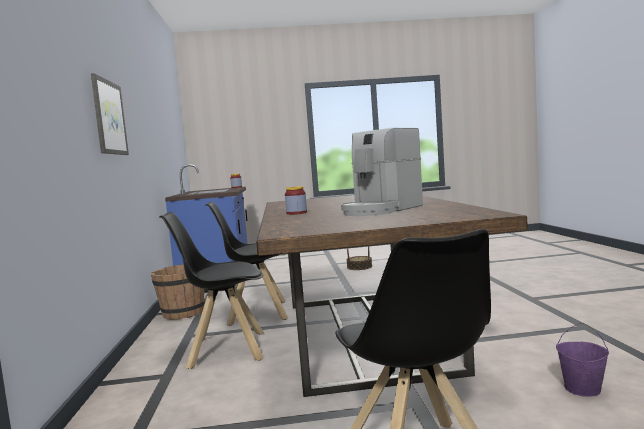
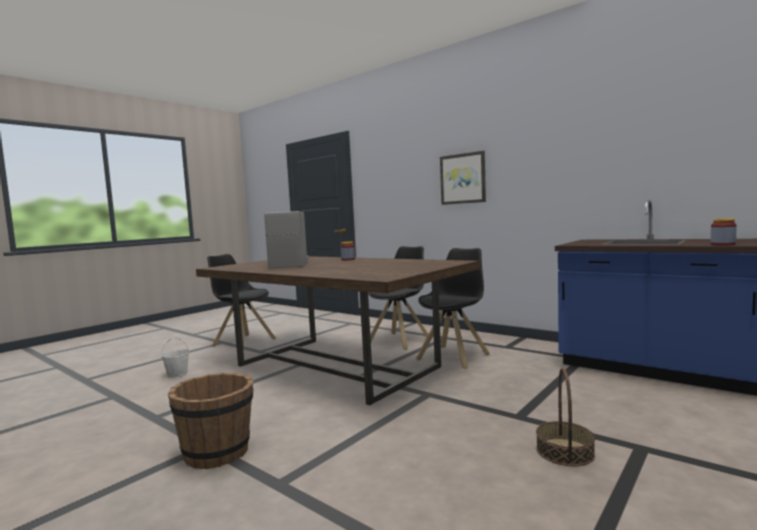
camera: 135 degrees right, 0 degrees up
(183, 313) = (506, 342): brown bucket -> brown bucket (218, 452)
(582, 389) = (177, 374): purple bucket -> white bucket

